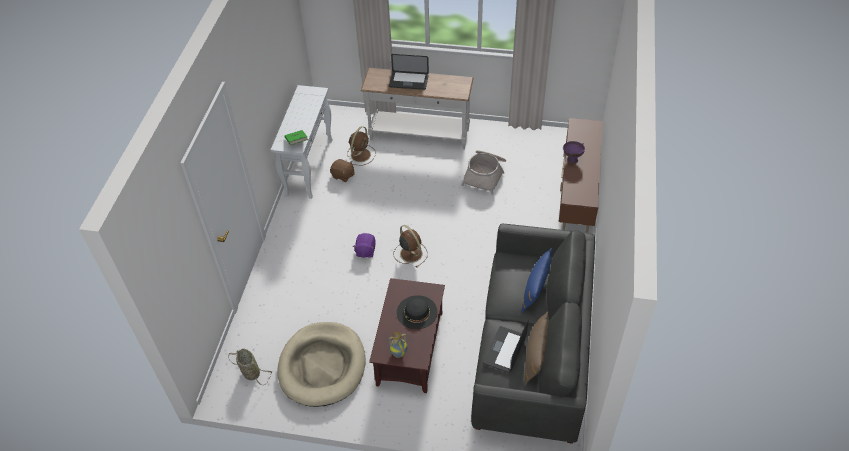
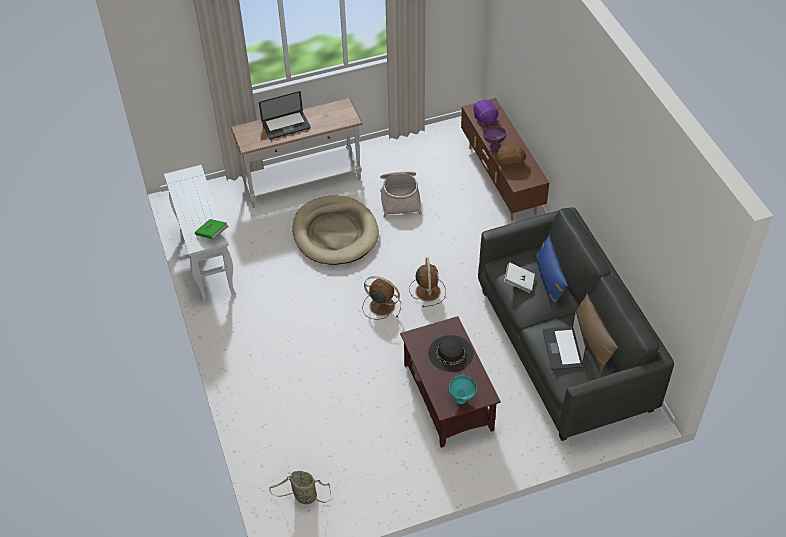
camera: 30 degrees left, 0 degrees up
(322, 366) = (374, 454): beige dog bed -> beige dog bed (335, 233)
(343, 175) = (251, 257): brown plush toy -> brown plush toy (510, 163)
(361, 154) = (254, 227): brown fan -> brown fan (427, 291)
(365, 251) = (333, 323): purple plush toy -> purple plush toy (485, 119)
(398, 353) = (462, 399): vase -> turquoise bowl
(509, 278) = (519, 282): none -> white book

